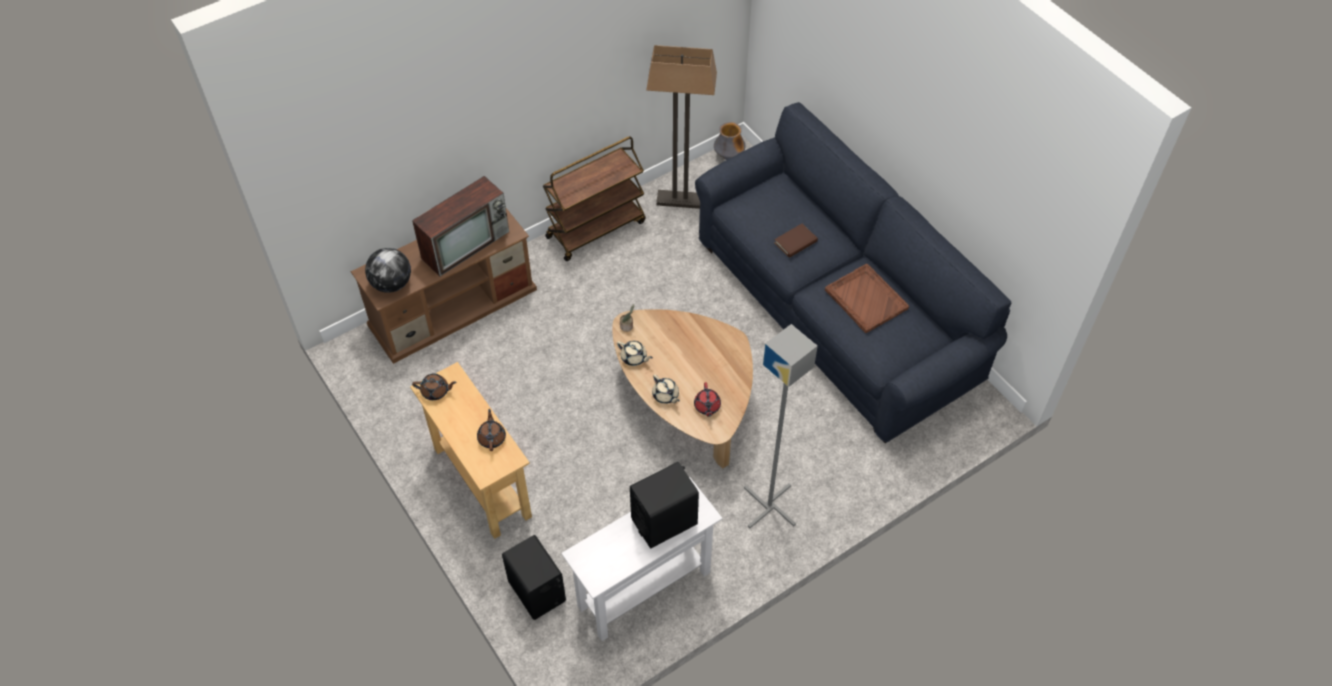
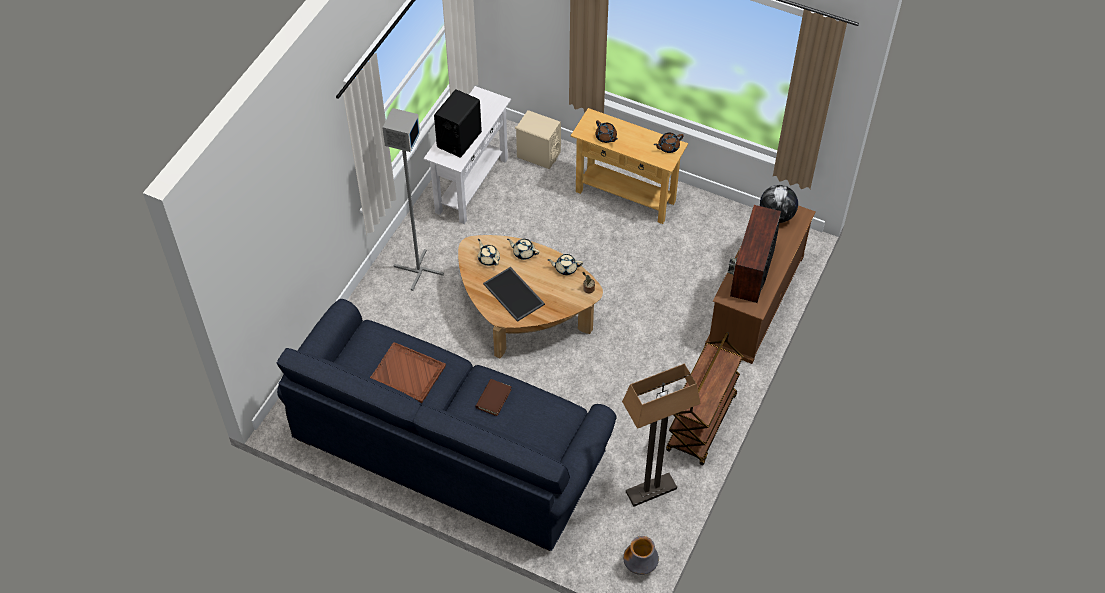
camera: 150 degrees right, 0 degrees up
(537, 591) = (538, 155): black speaker -> beige speaker
(704, 355) = (515, 294): none -> tray
(707, 406) = (488, 258): red teapot -> beige teapot

